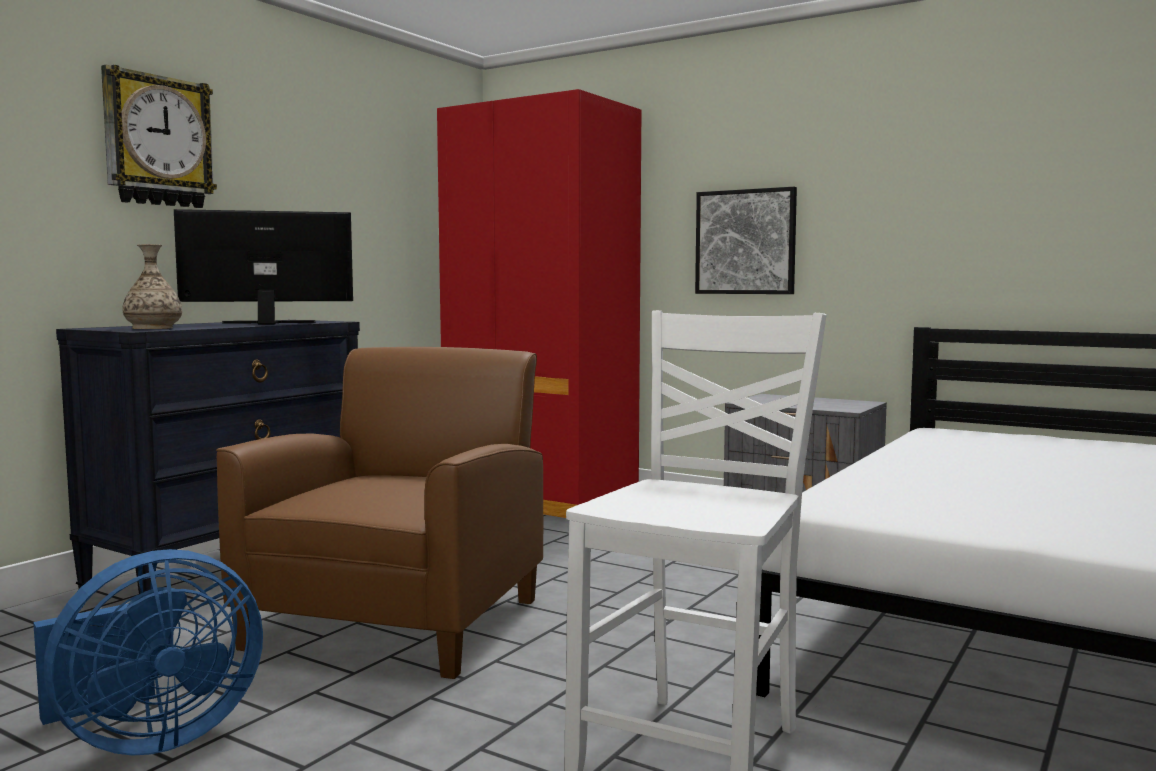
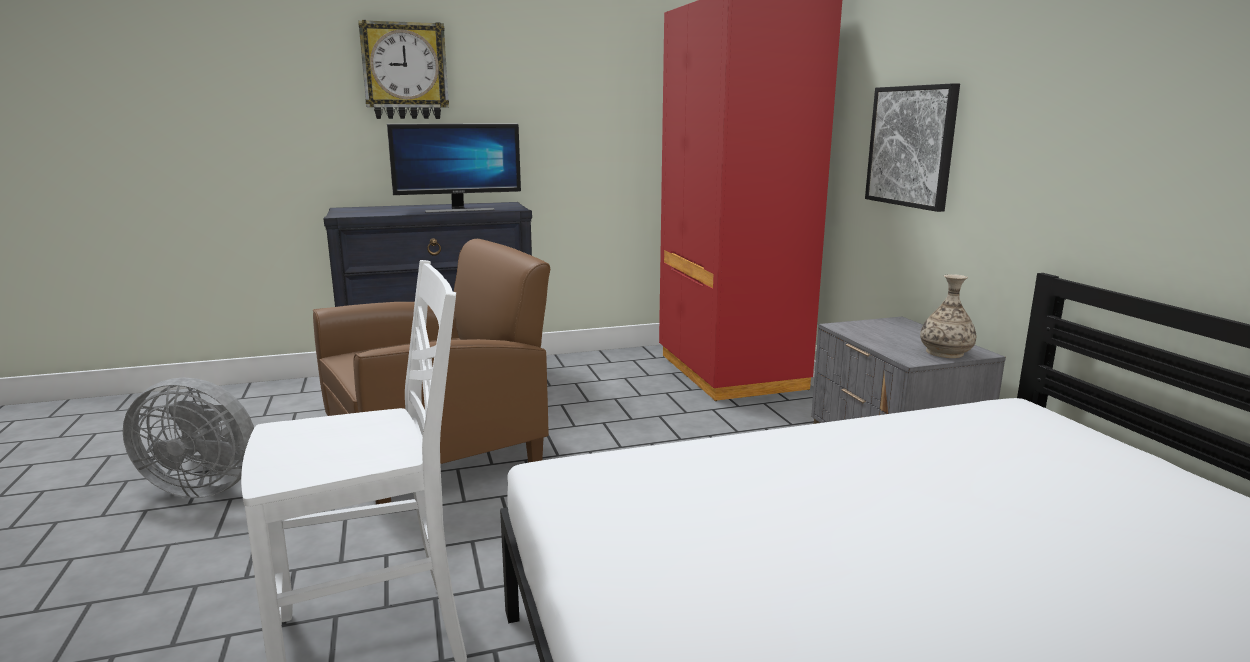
camera: 40 degrees right, 10 degrees up
(149, 739) = (205, 486): blue fan -> grey fan
(153, 328) = (364, 212): vase -> vase (945, 352)
(268, 323) = (459, 210): monitor -> monitor turned 135 degrees clockwise

